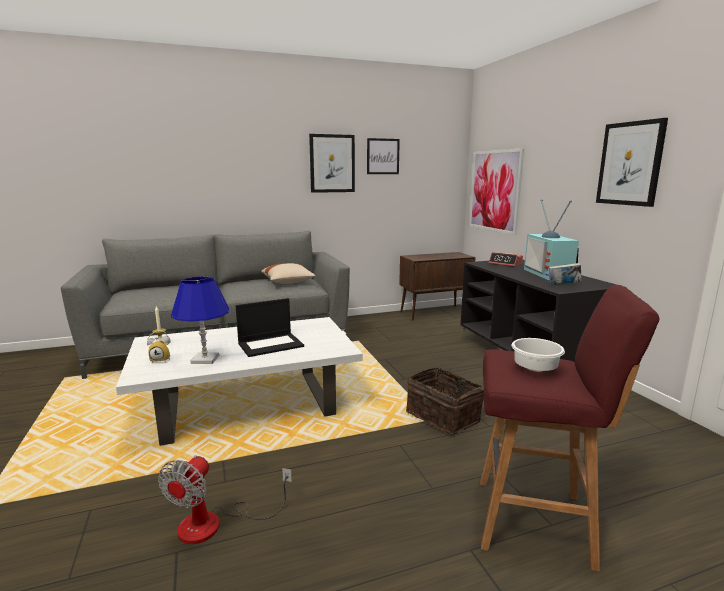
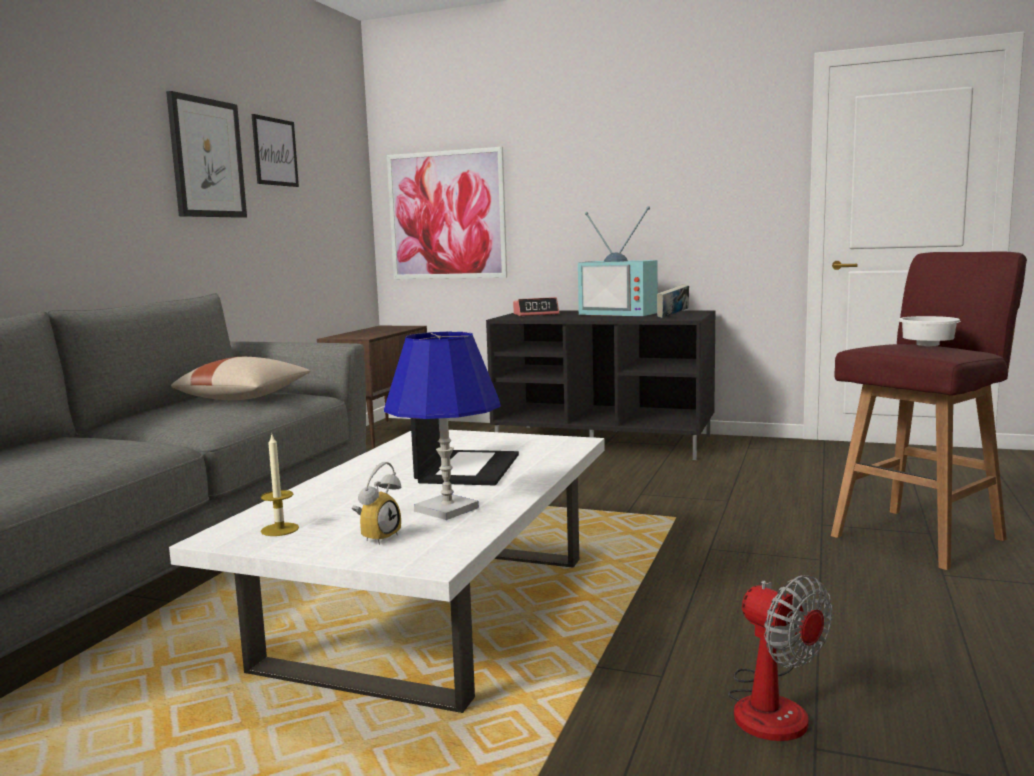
camera: 50 degrees left, 5 degrees down
(444, 416) = (675, 511): basket -> none
(630, 163) = (691, 161): picture -> none

